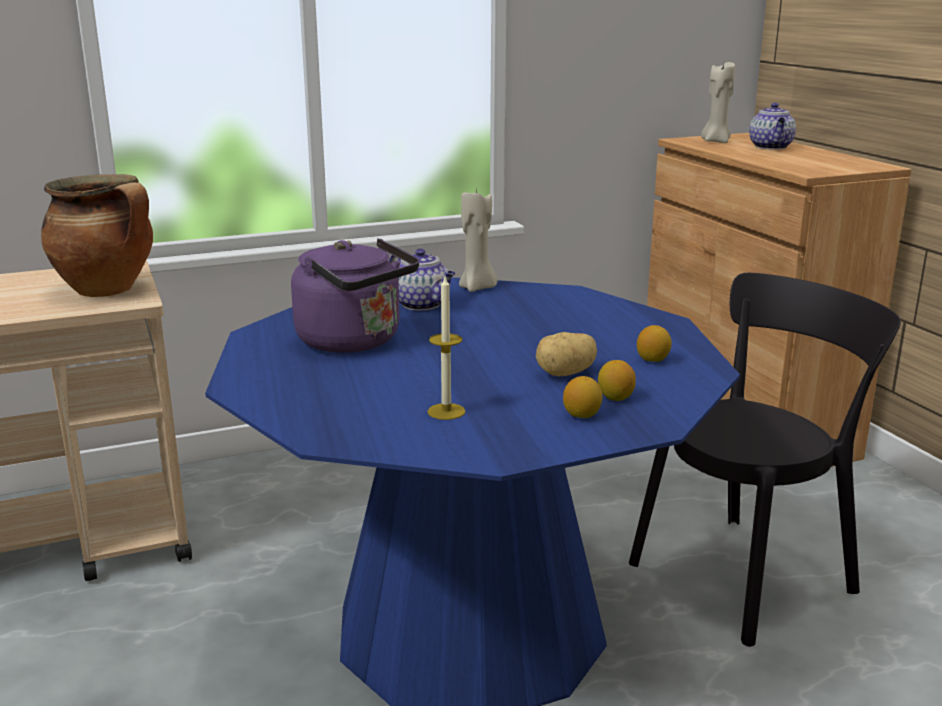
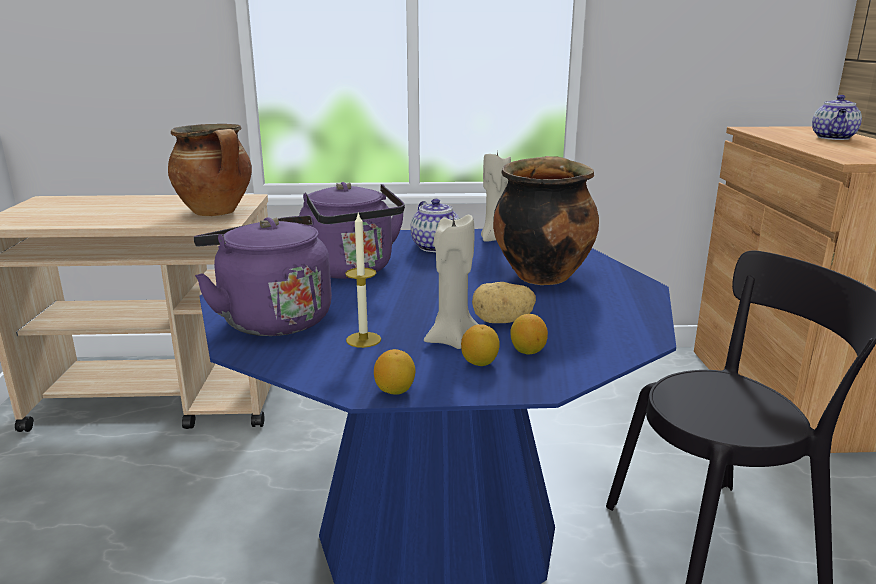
camera: 20 degrees right, 0 degrees up
(323, 406) = (271, 319): none -> purple kettle
(561, 322) = (541, 275): none -> cooking pot
(652, 360) = (597, 320): lemon -> lemon (395, 391)
(715, 141) = (780, 131): beige candle -> beige candle (452, 340)

